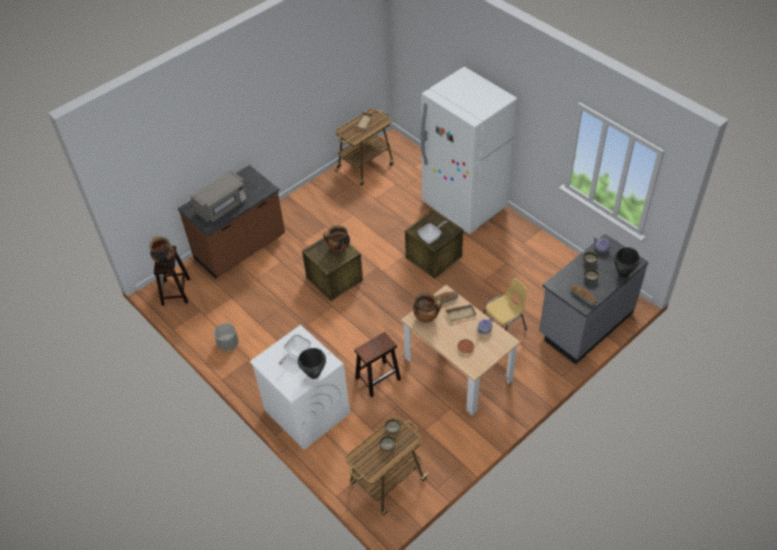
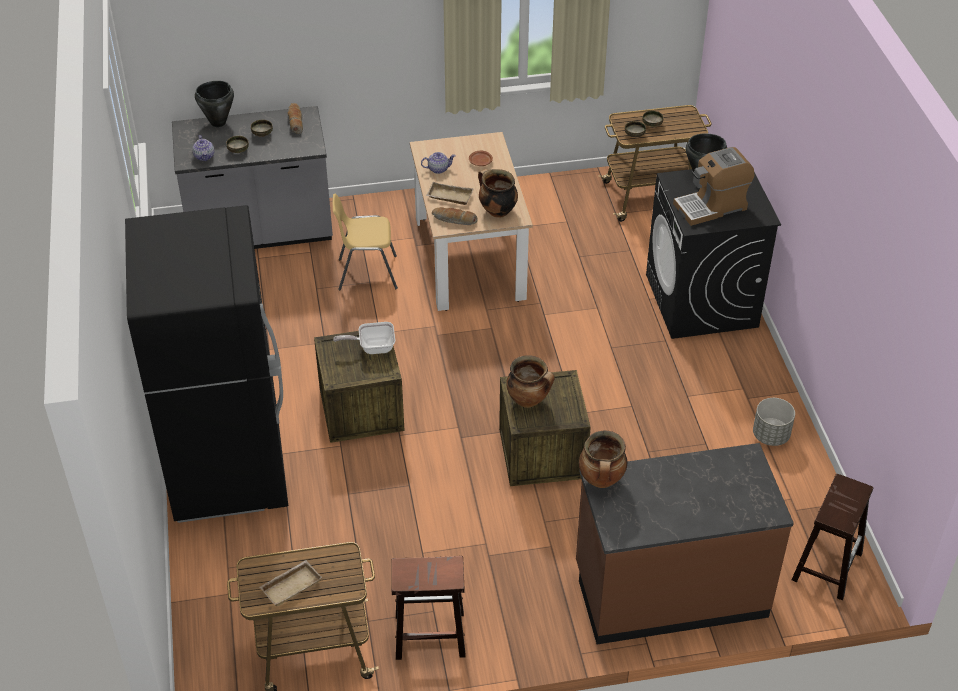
camera: 150 degrees left, 5 degrees down
(164, 260) = (845, 500): cooking pot -> cooking pot (602, 480)
(223, 206) = (704, 482): grey microwave -> none
(296, 353) = (711, 206): frying pan -> coffee machine
(306, 411) = (701, 301): white washing machine -> black washing machine
(378, 378) = (579, 294): brown stool -> brown stool (428, 635)
(464, 206) = (228, 467): white fridge -> black fridge

